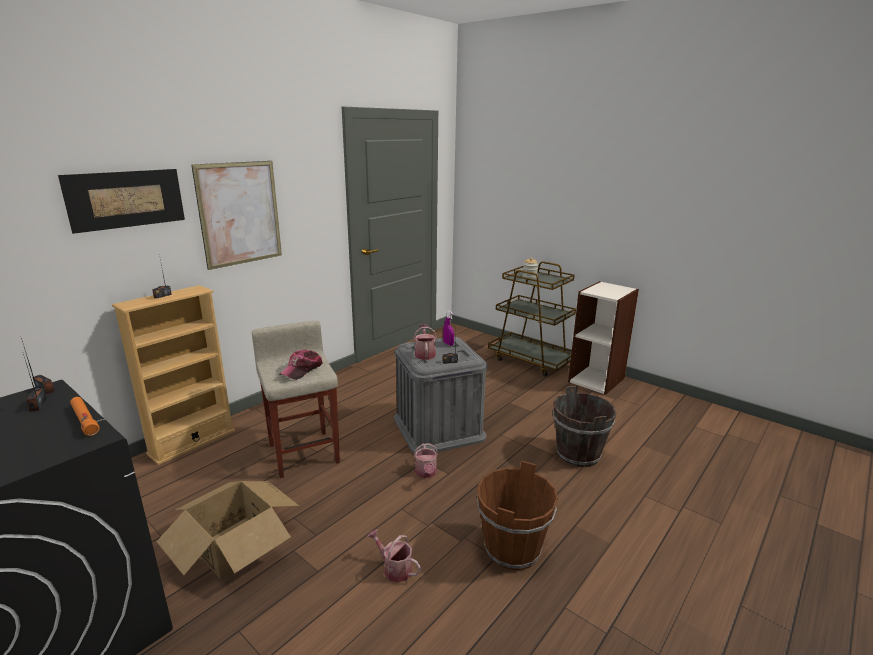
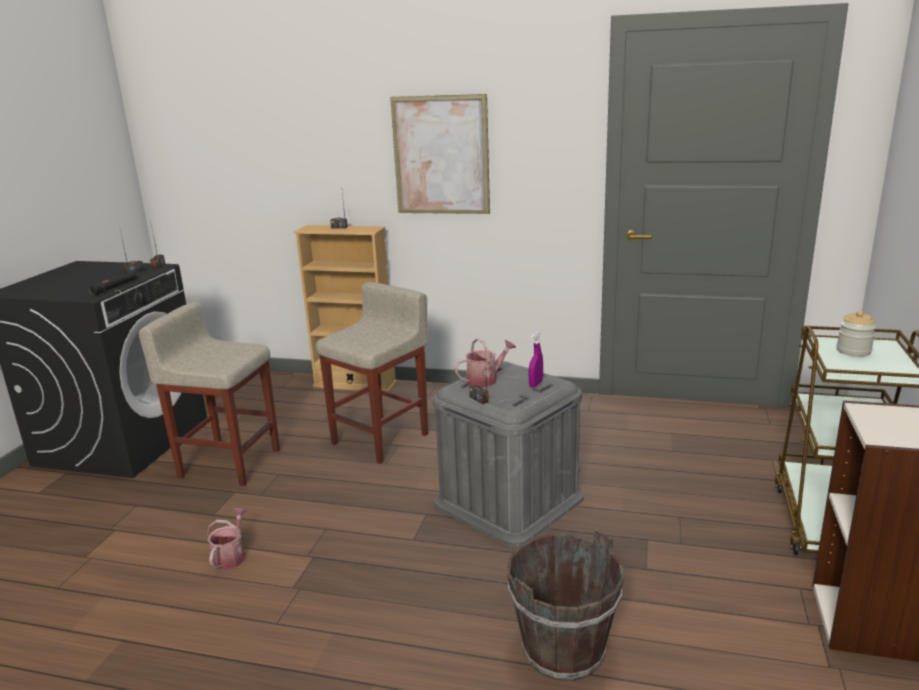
camera: 65 degrees right, 0 degrees up
(84, 420) = (115, 287): orange flashlight -> black flashlight
(126, 199) = (328, 129): picture -> none
(234, 546) = (228, 463): cardboard box -> beige stool
(302, 370) = (367, 338): cap -> none
(426, 473) = (401, 523): watering can -> none
(512, 549) = (295, 633): brown bucket -> none

